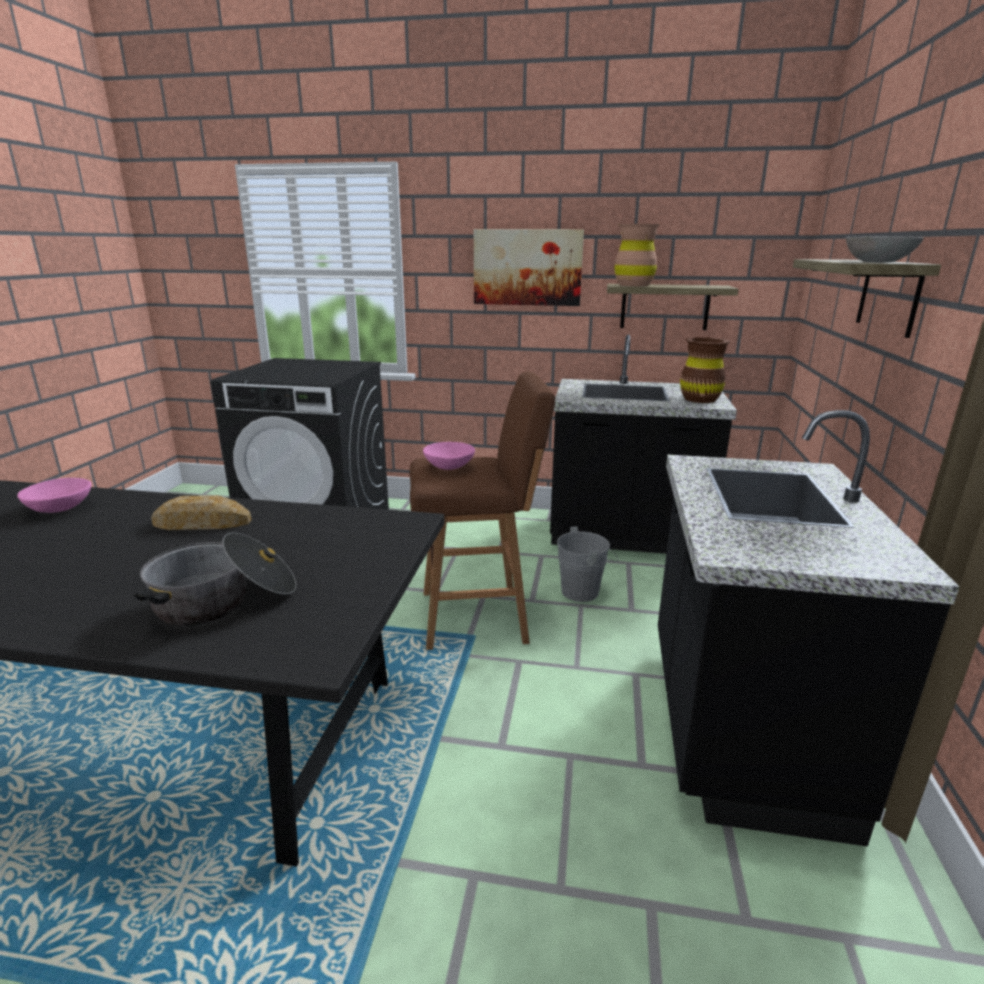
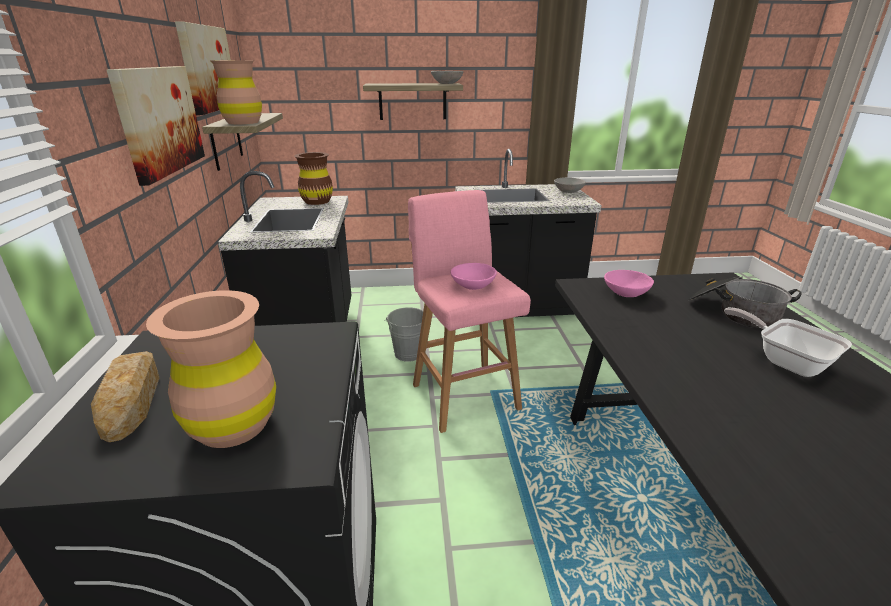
camera: 105 degrees left, 5 degrees up
(60, 508) = (788, 487): pink bowl -> pink bowl (626, 293)
(113, 579) = (785, 361): none -> frying pan
(202, 523) = (681, 363): bread -> bread (132, 398)
(271, 371) = (233, 424): none -> brown vase
(478, 616) = (463, 394): brown stool -> pink stool
(657, 233) = (207, 68): none -> picture
(832, 555) = (568, 191): none -> grey bowl

